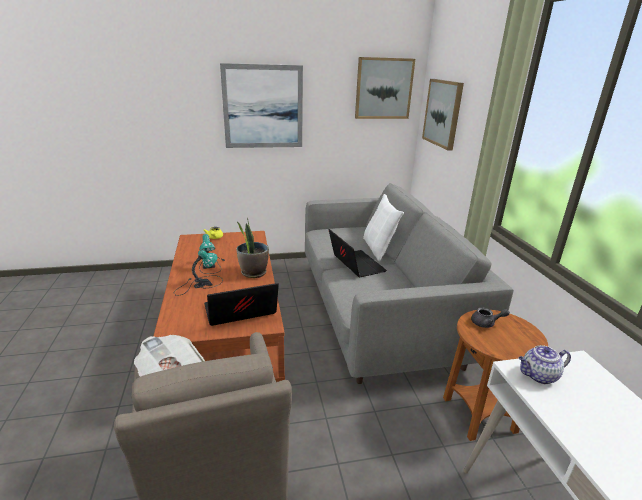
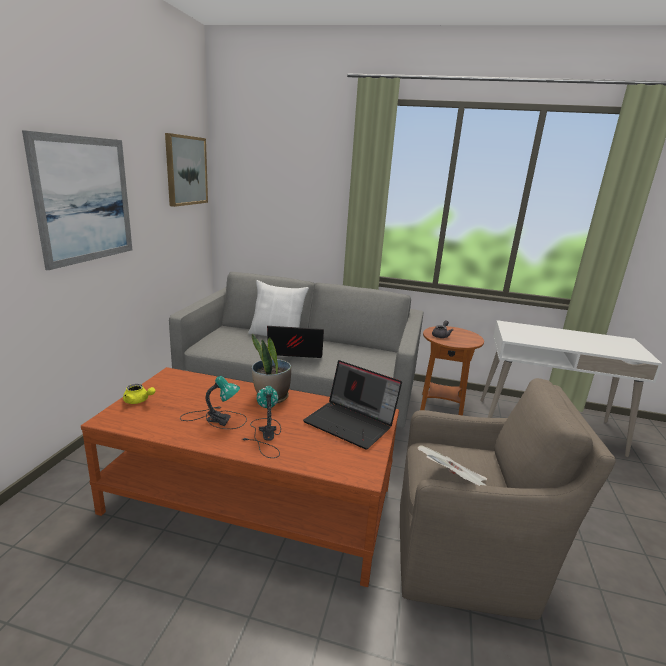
camera: 65 degrees left, 5 degrees down
(239, 313) = (351, 423): laptop -> laptop turned 60 degrees counterclockwise
(443, 113) = (259, 193): picture -> none
(538, 376) = (518, 336): teapot -> none

